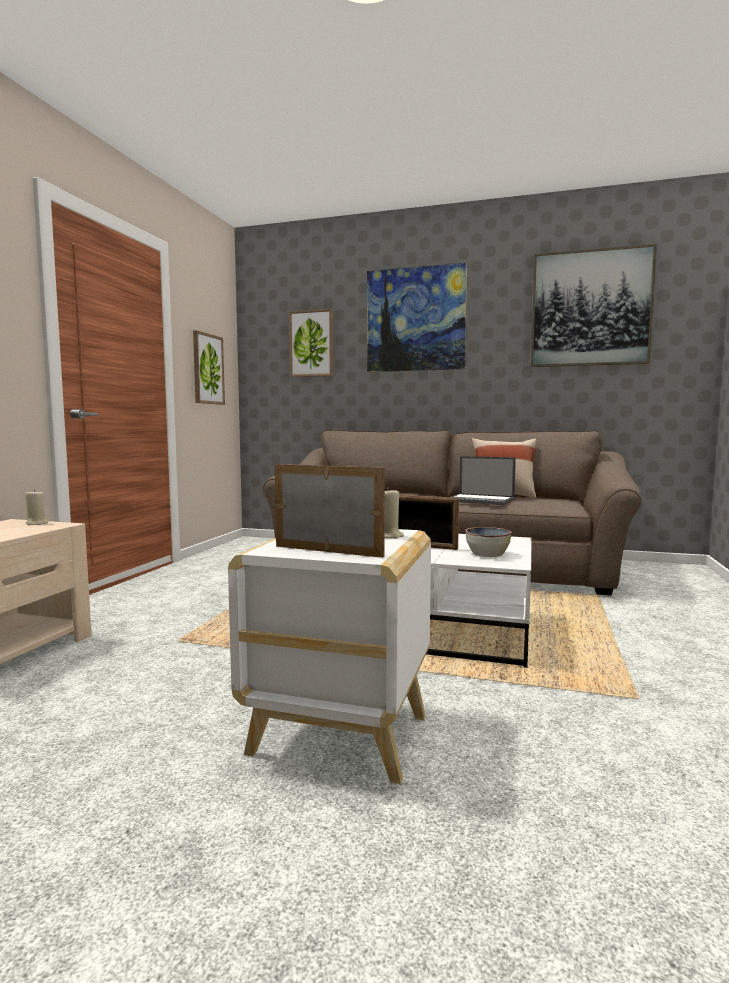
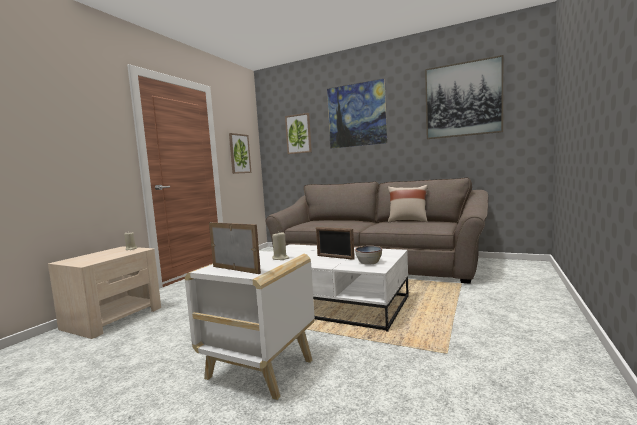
camera: 10 degrees right, 0 degrees up
(481, 500) = (390, 225): laptop -> none

